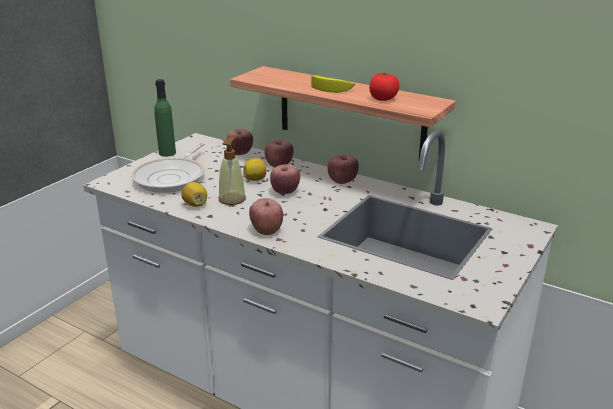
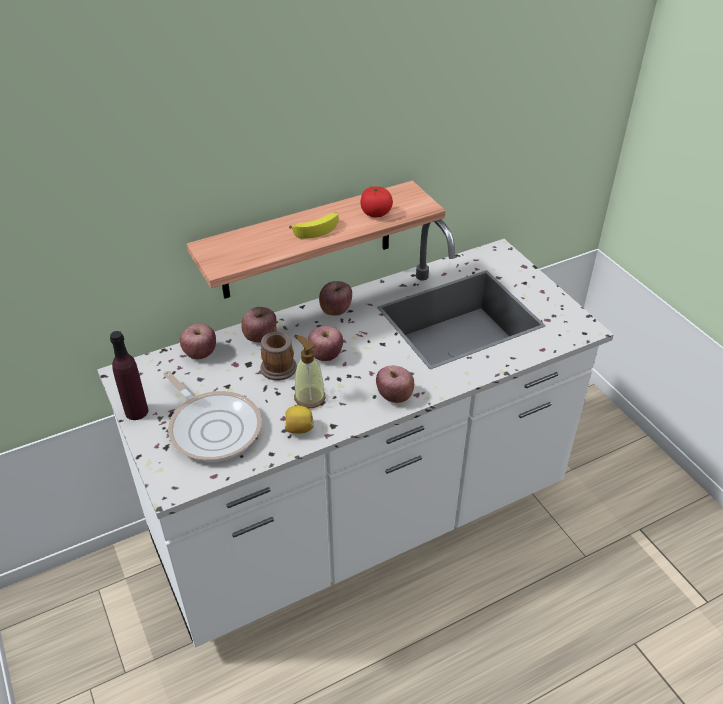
camera: 60 degrees left, 15 degrees up
(167, 153) = (136, 411): green bottle -> purple bottle
(255, 179) = (278, 365): lemon -> mug

